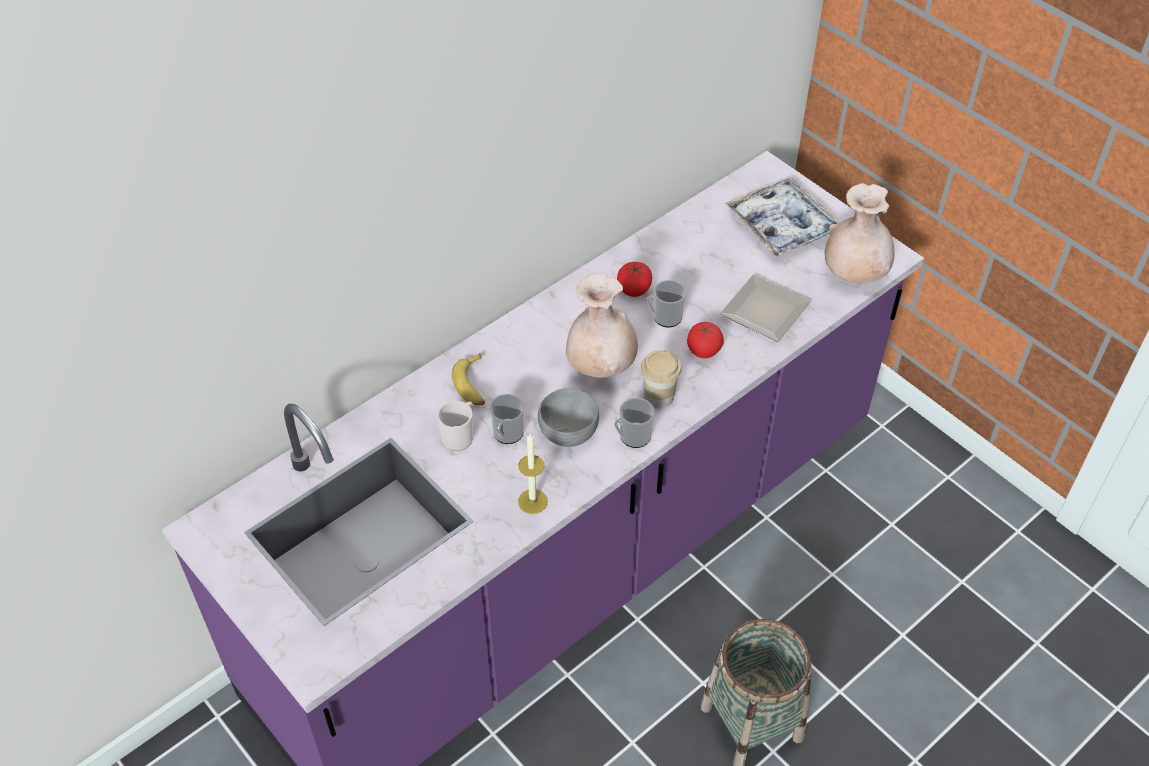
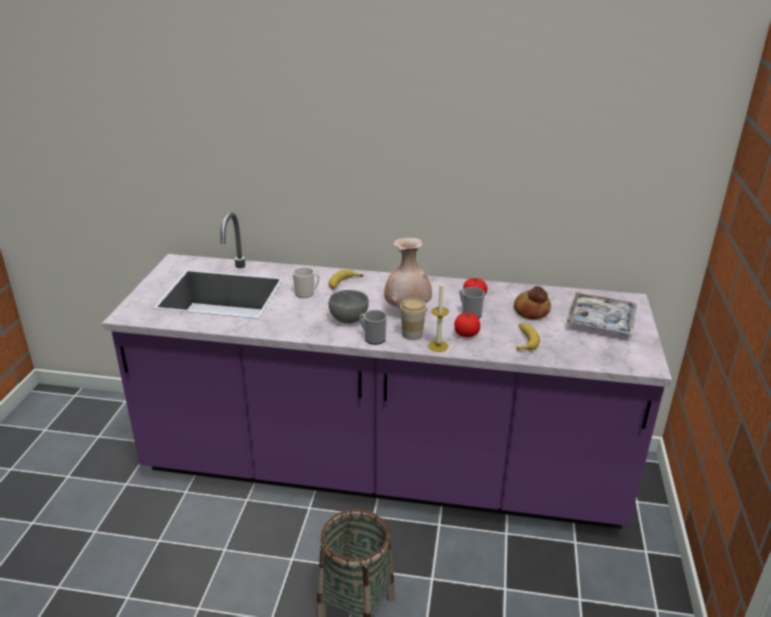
camera: 50 degrees right, 20 degrees down
(506, 435) = (324, 304): mug -> none
(532, 501) = (291, 328): candle -> candle (438, 346)
(711, 262) = (532, 311): none -> bread
(761, 312) = (524, 340): plate -> banana
(854, 274) = (610, 359): beige vase -> none

